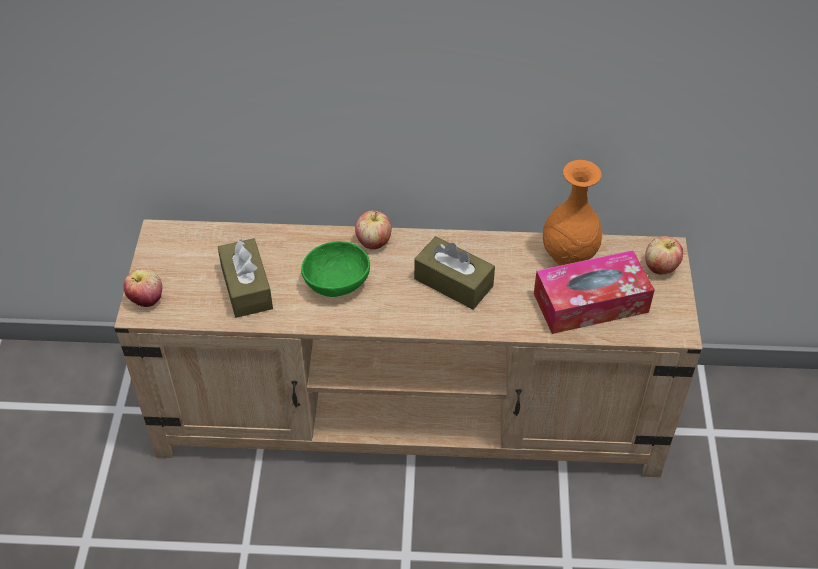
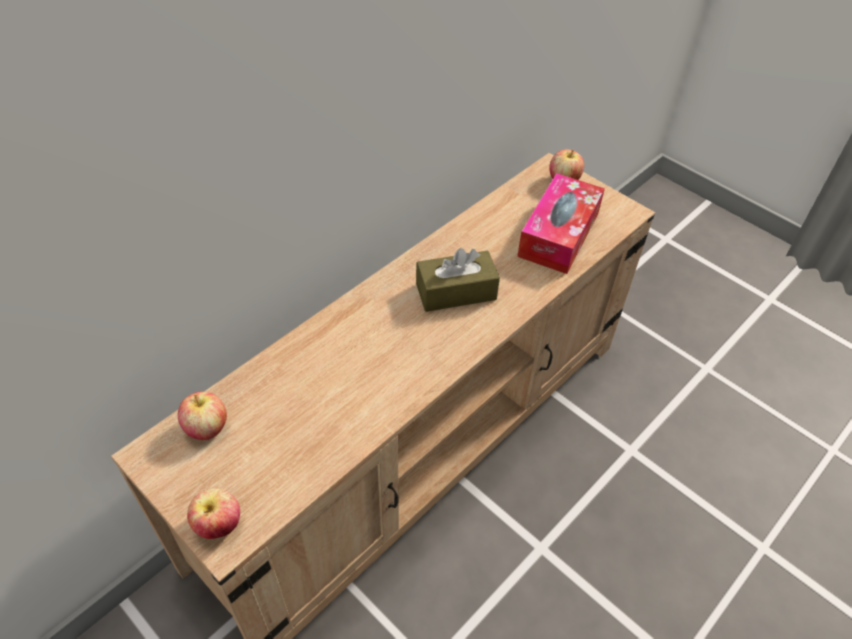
camera: 50 degrees left, 0 degrees up
(246, 287) = (301, 431): brown tissue box -> none
(335, 282) = (370, 363): green bowl -> none
(373, 242) = (356, 309): apple -> apple (207, 428)
(568, 255) = (501, 214): orange vase -> none

